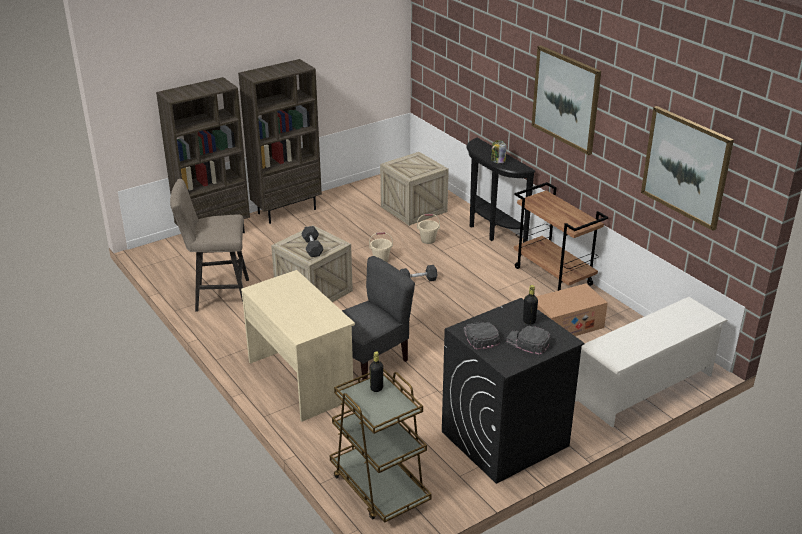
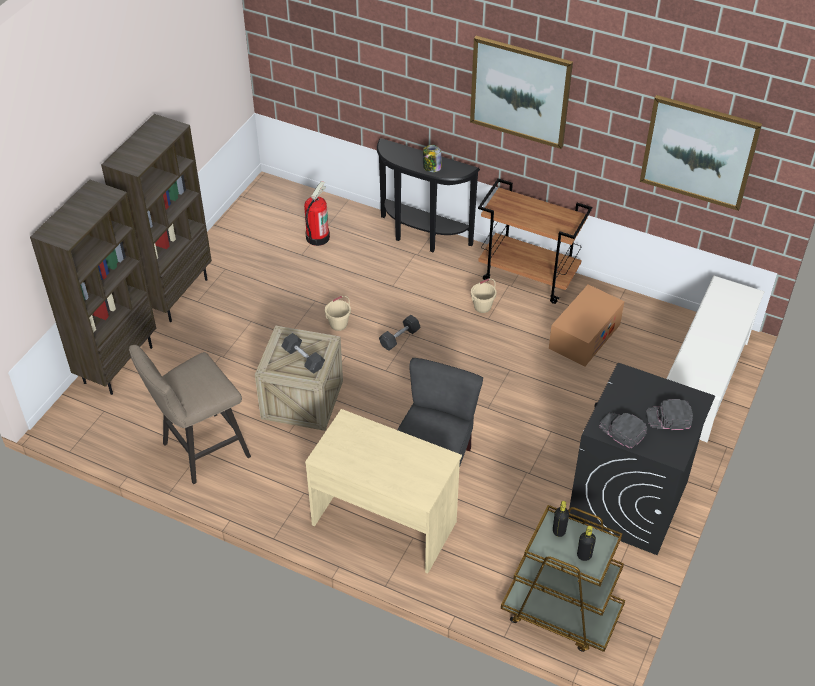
camera: 30 degrees left, 15 degrees up
(413, 209) = (317, 237): crate -> fire extinguisher
(428, 240) = (367, 277): beige bucket -> beige bucket (482, 306)
(529, 321) = (649, 390): black bottle -> black bottle (584, 555)

